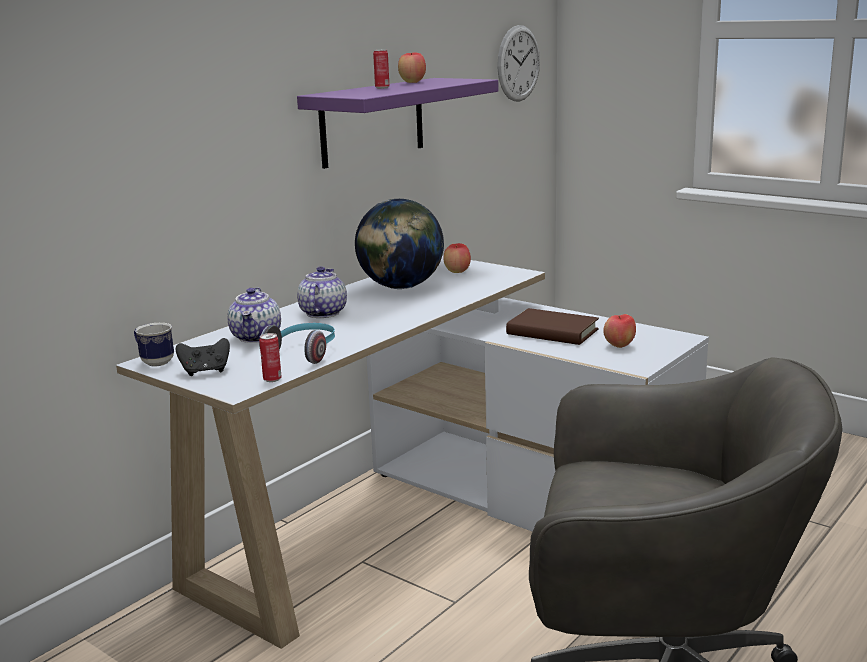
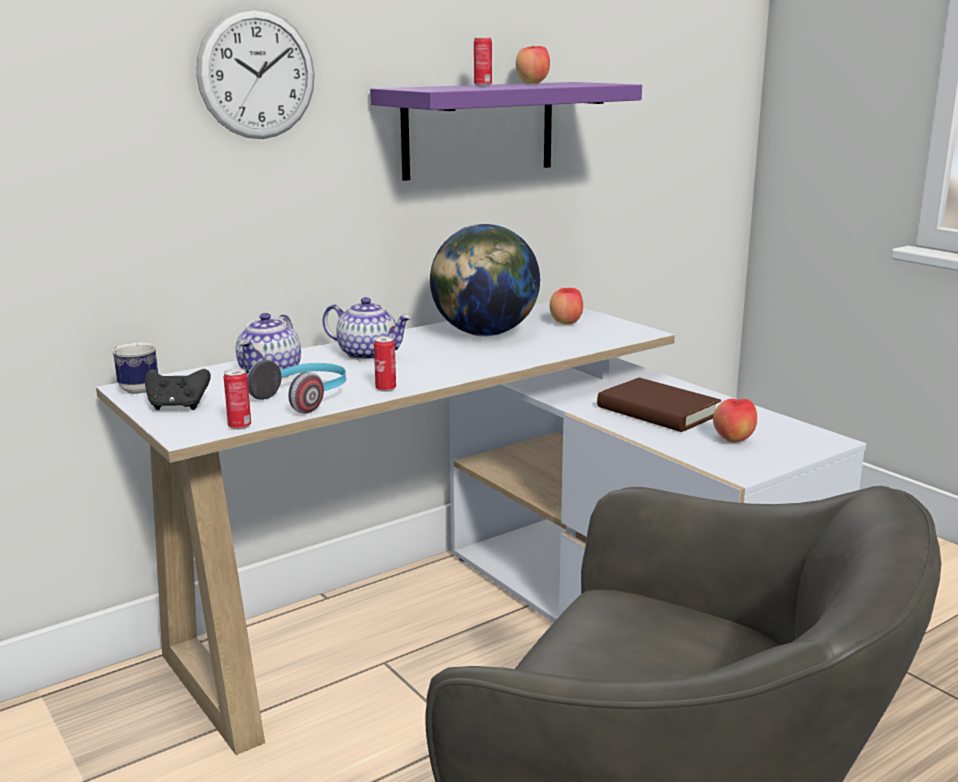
camera: 15 degrees right, 0 degrees up
(322, 313) = (368, 354): teapot -> teapot turned 90 degrees clockwise
(361, 338) = (385, 389): none -> can
(518, 63) = (702, 74): wall clock -> wall clock (257, 74)

